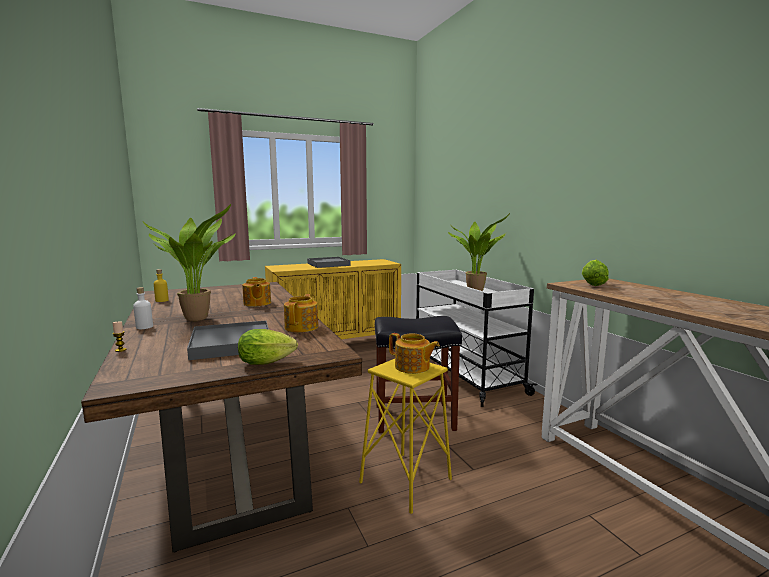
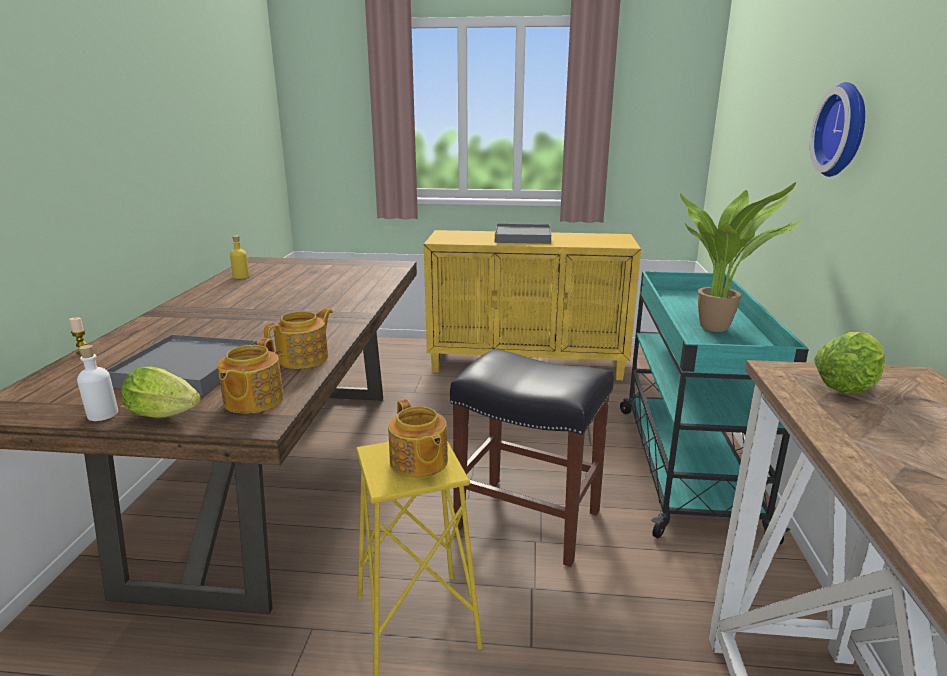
camera: 30 degrees right, 10 degrees up
(144, 327) = (158, 319): white bottle -> white bottle (102, 414)
(199, 318) = (228, 315): potted plant -> none
(257, 303) = (326, 300): teapot -> teapot (252, 401)
(464, 374) = (684, 465): white cart -> turquoise cart
(522, 189) = (845, 130): none -> wall clock

